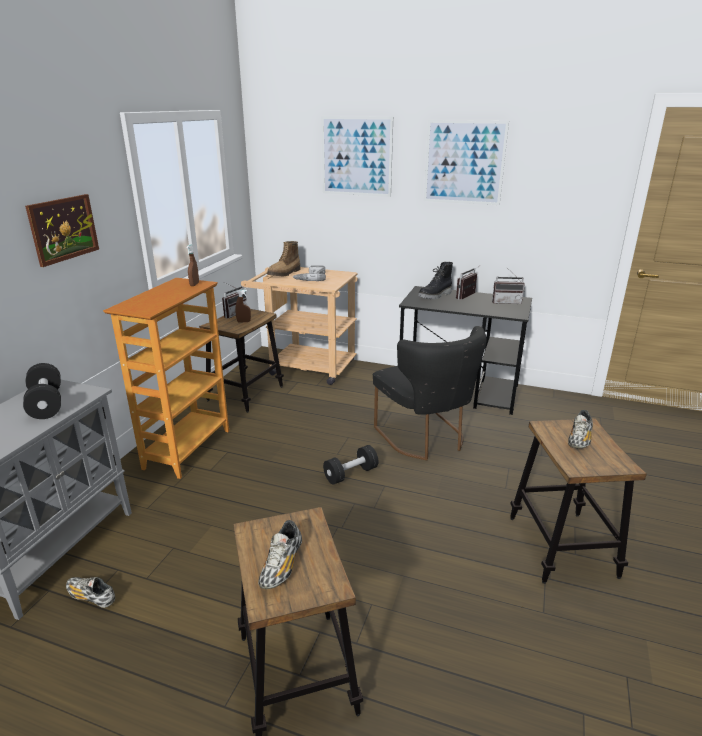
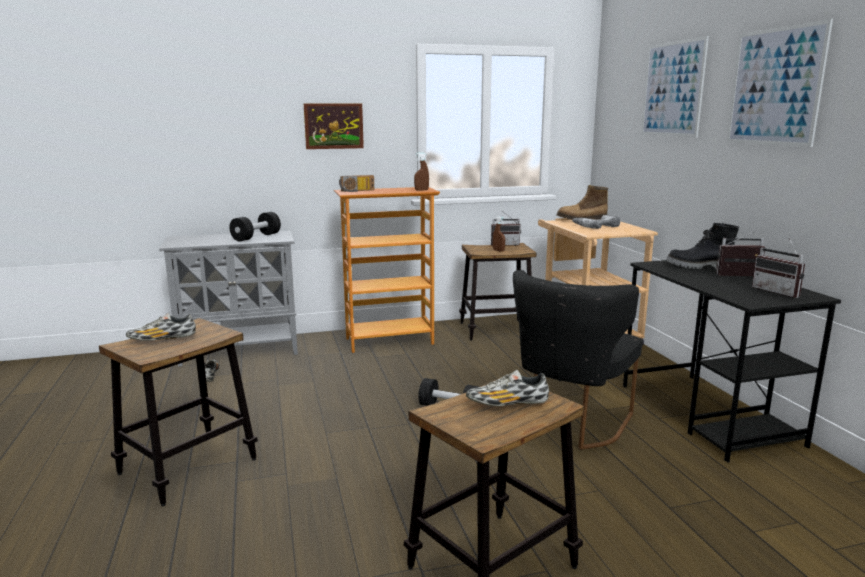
camera: 55 degrees right, 10 degrees down
(140, 304) = (357, 191): none -> radio

